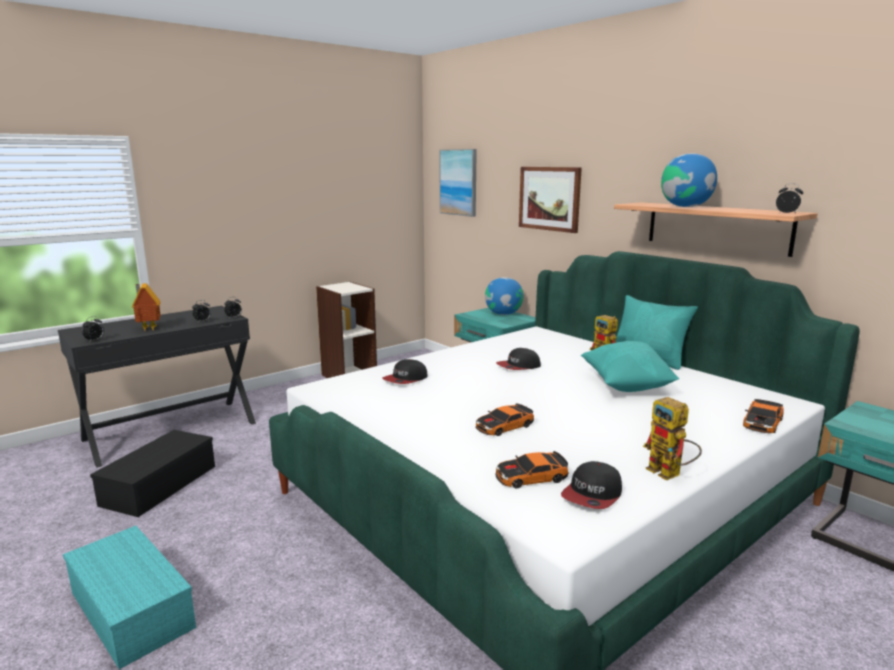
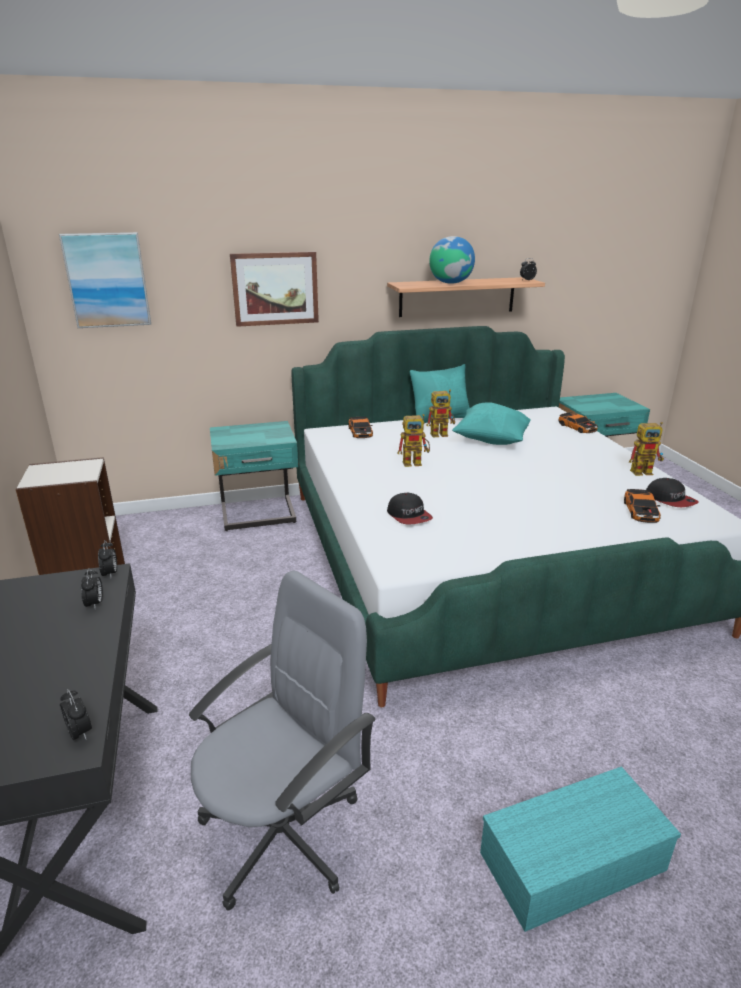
camera: 65 degrees left, 10 degrees up
(148, 329) = (71, 664): toy house -> none
(159, 486) = (283, 832): black storage box -> grey office chair
(503, 314) = (247, 430): globe -> none
(504, 426) = (549, 499): toy car -> toy car (361, 432)
(518, 366) = (416, 462): cap -> toy robot

